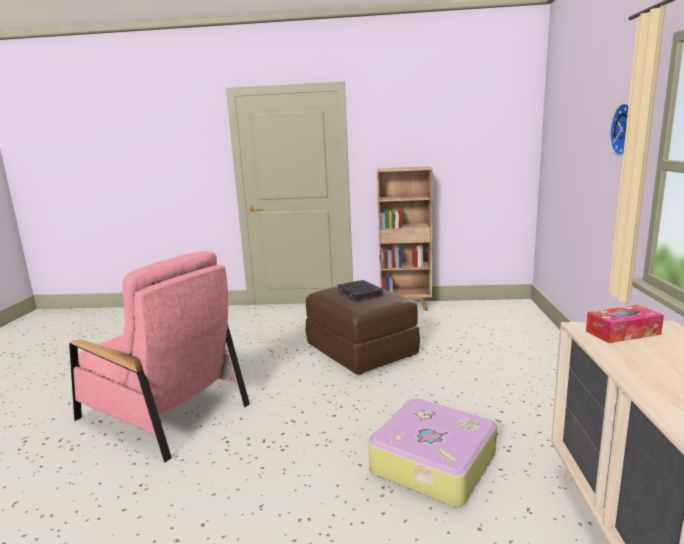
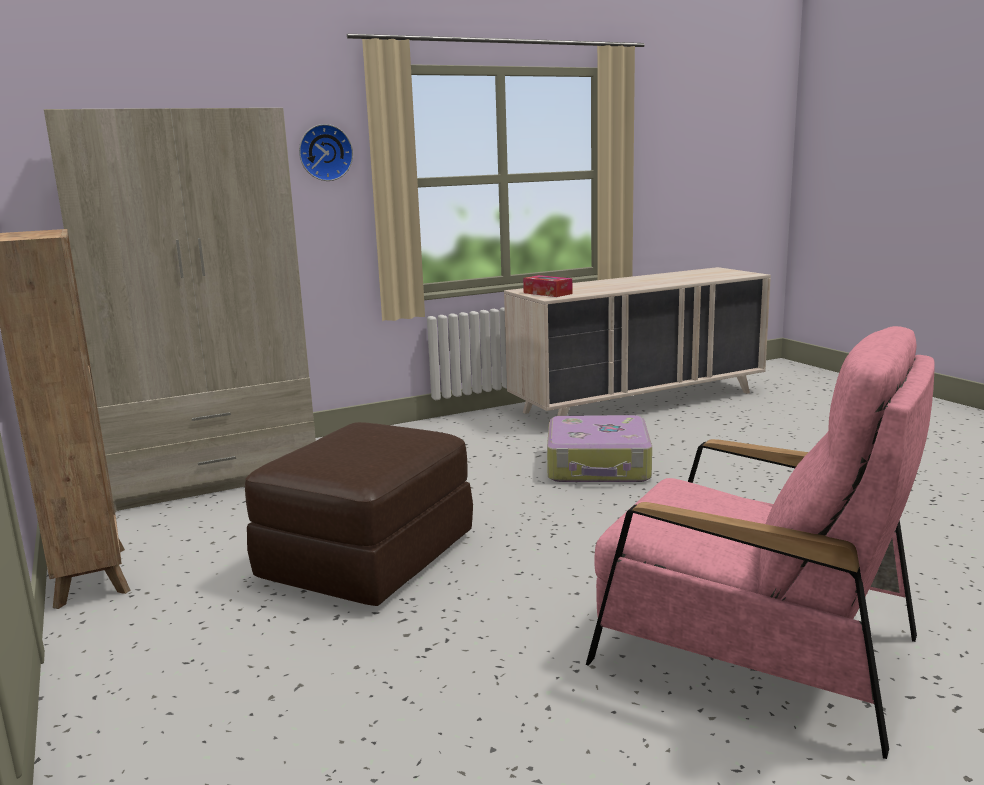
camera: 120 degrees left, 0 degrees up
(162, 412) = (752, 650): pink armchair -> pink armchair turned 120 degrees clockwise
(359, 294) = (359, 446): book -> none
(517, 328) = (213, 475): none -> beige wardrobe

